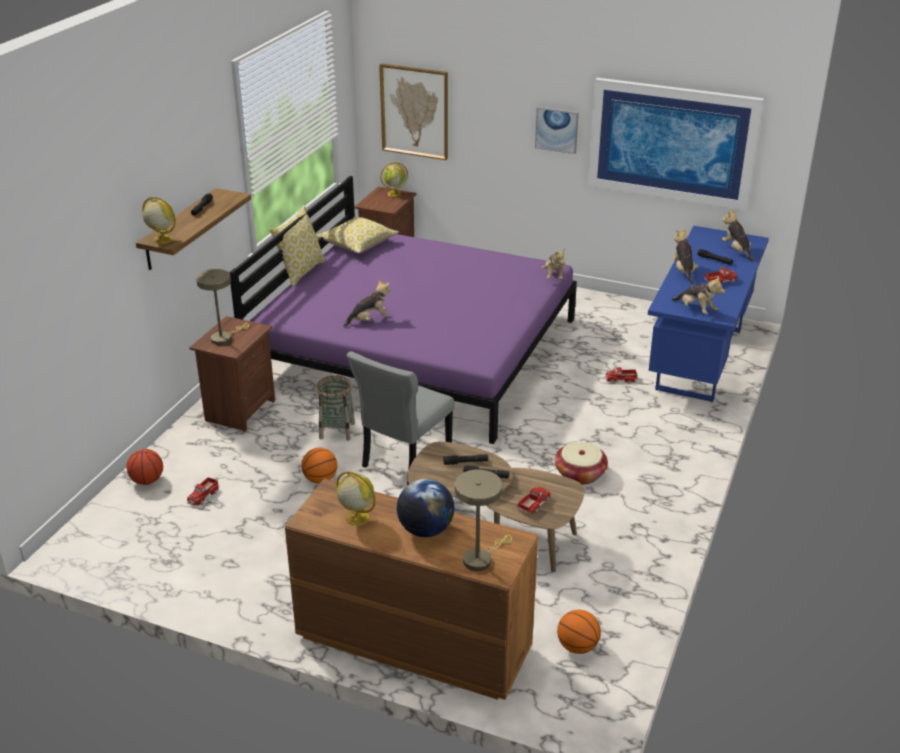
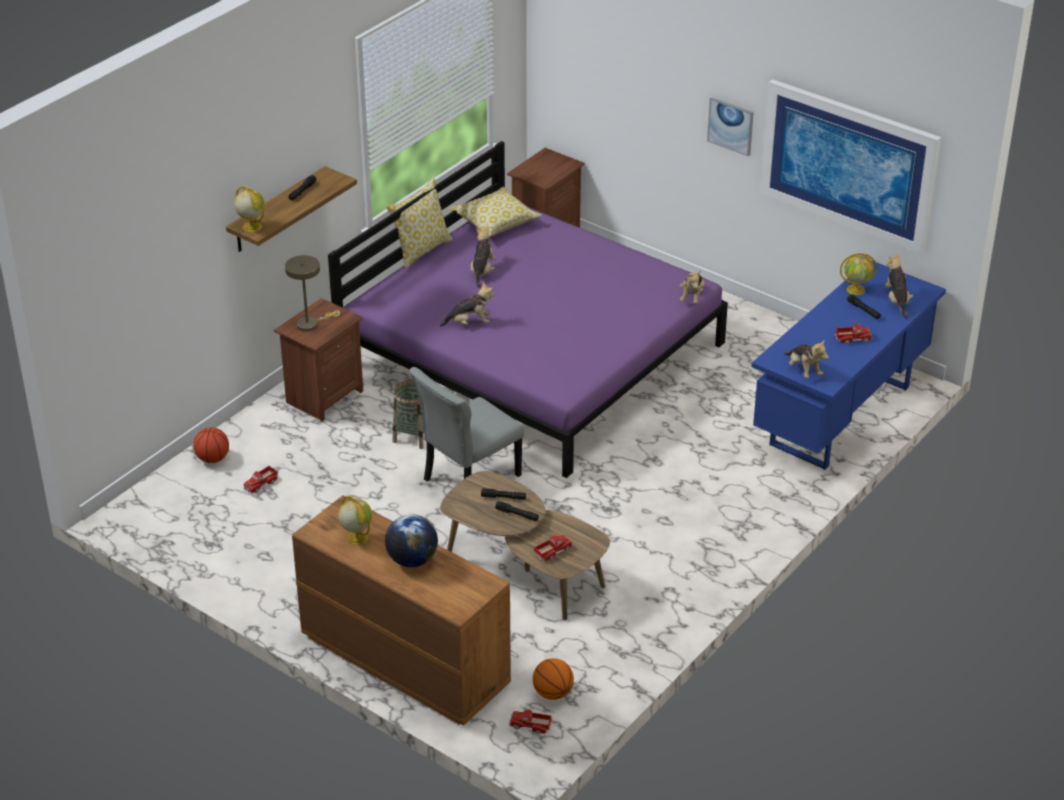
camera: 15 degrees right, 5 degrees up
(320, 479) = (378, 486): basketball -> none
(395, 194) = (559, 161): globe -> globe (856, 289)
(414, 111) = (585, 75): picture -> none
(480, 558) = (448, 595): beige table lamp -> none
(580, 474) = (639, 526): basket -> none
(620, 379) = (738, 426): toy truck -> toy truck (530, 725)
(683, 271) = (819, 319): plush toy -> plush toy (482, 272)

